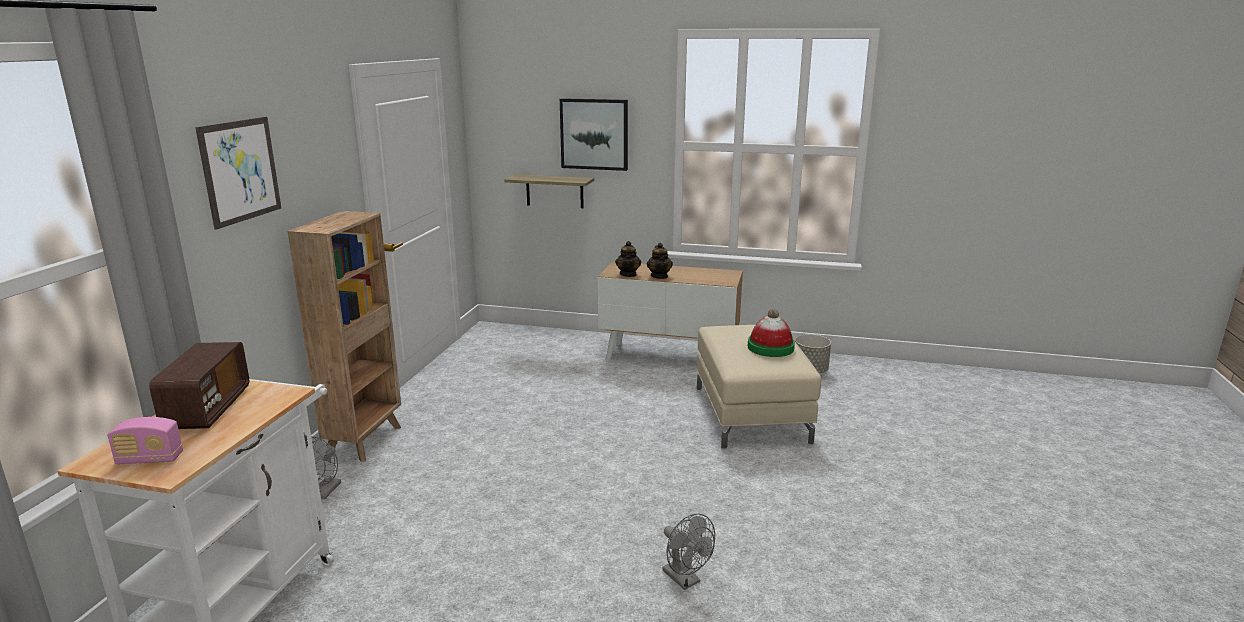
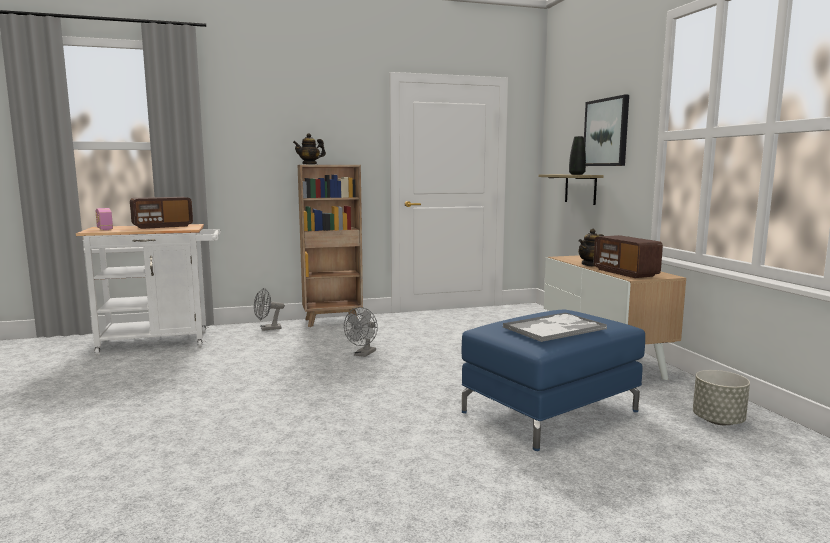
camera: 60 degrees right, 10 degrees down
(240, 170) = (269, 122): picture -> none
(568, 179) = (576, 174): none -> black vase
(628, 274) = (572, 260): teapot -> teapot (310, 164)
(685, 580) = (237, 437): grey fan -> grey fan (363, 354)
(706, 278) = (625, 273): none -> radio
(750, 415) = (549, 410): beige ottoman -> blue ottoman
(770, 347) = (555, 328): hat -> tray

